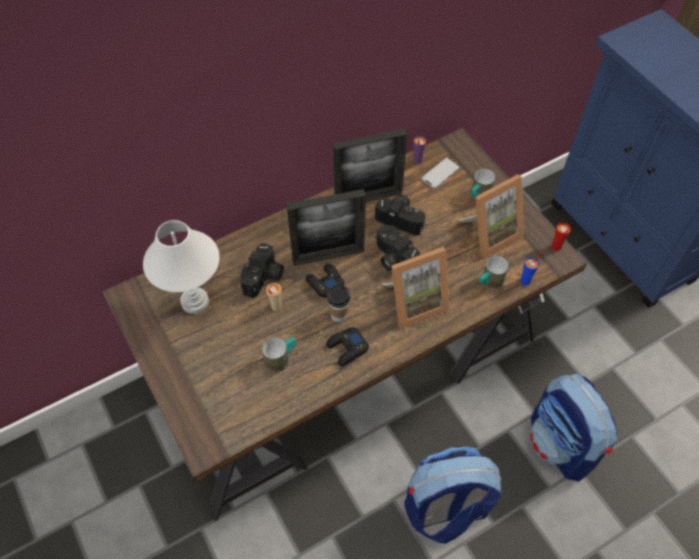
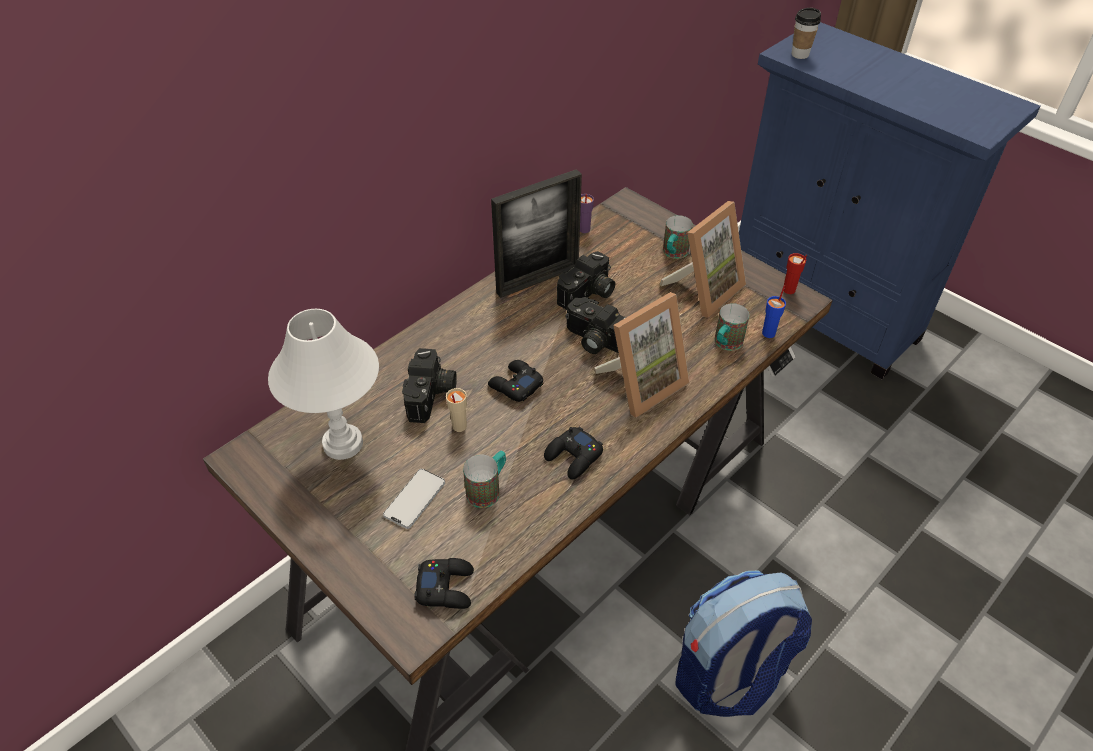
camera: 15 degrees left, 10 degrees down
(233, 423) = (446, 587): none -> black game controller
(328, 255) = (509, 353): picture frame -> none
(339, 315) = (548, 419): cup -> cup (800, 54)
(401, 218) = (588, 294): camera -> camera turned 120 degrees clockwise
(440, 173) = (618, 238): phone -> phone (415, 499)
(562, 444) = (845, 557): backpack -> none

